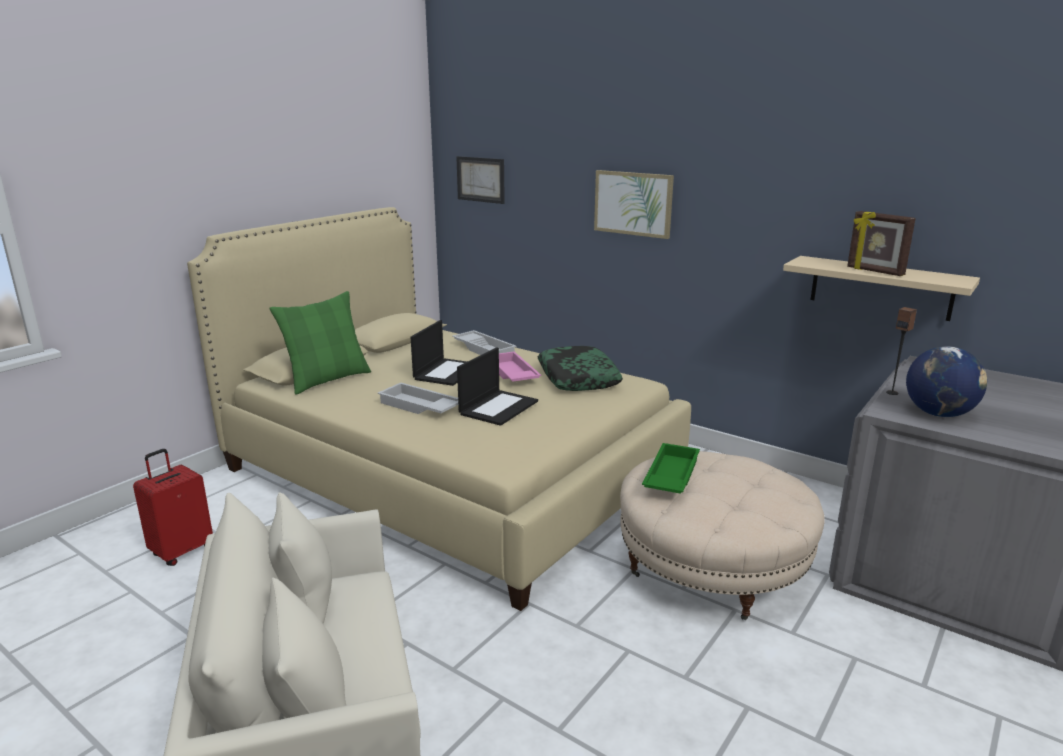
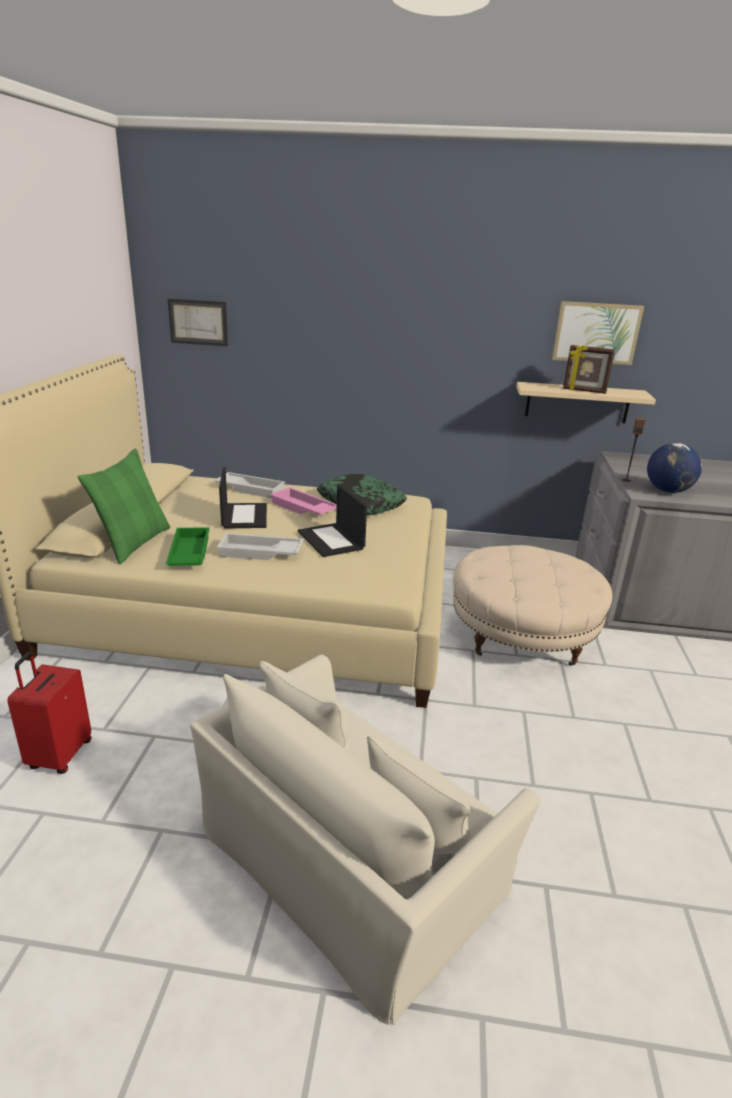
camera: 30 degrees left, 5 degrees up
(498, 407) = (332, 540): laptop -> laptop turned 150 degrees clockwise
(633, 203) = (368, 343): picture -> picture (596, 333)
(670, 476) = (496, 570): green tray -> green tray (188, 554)

